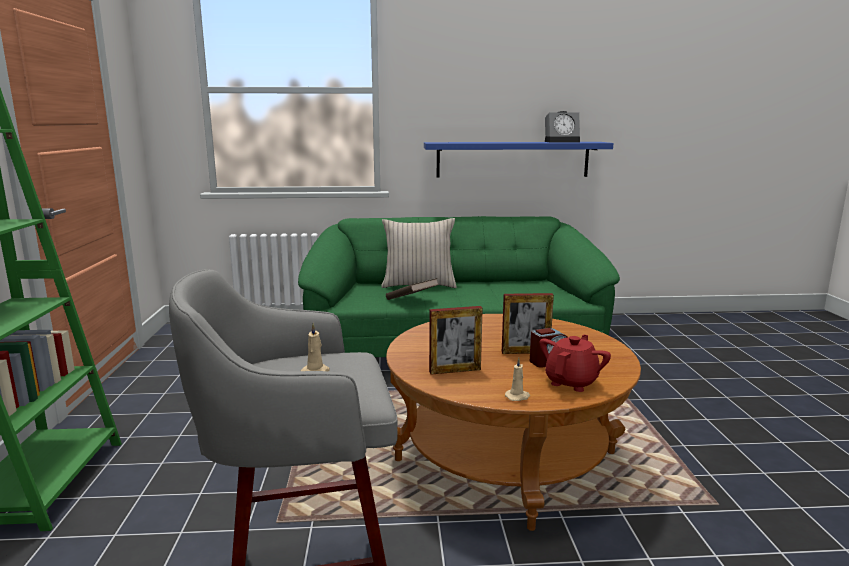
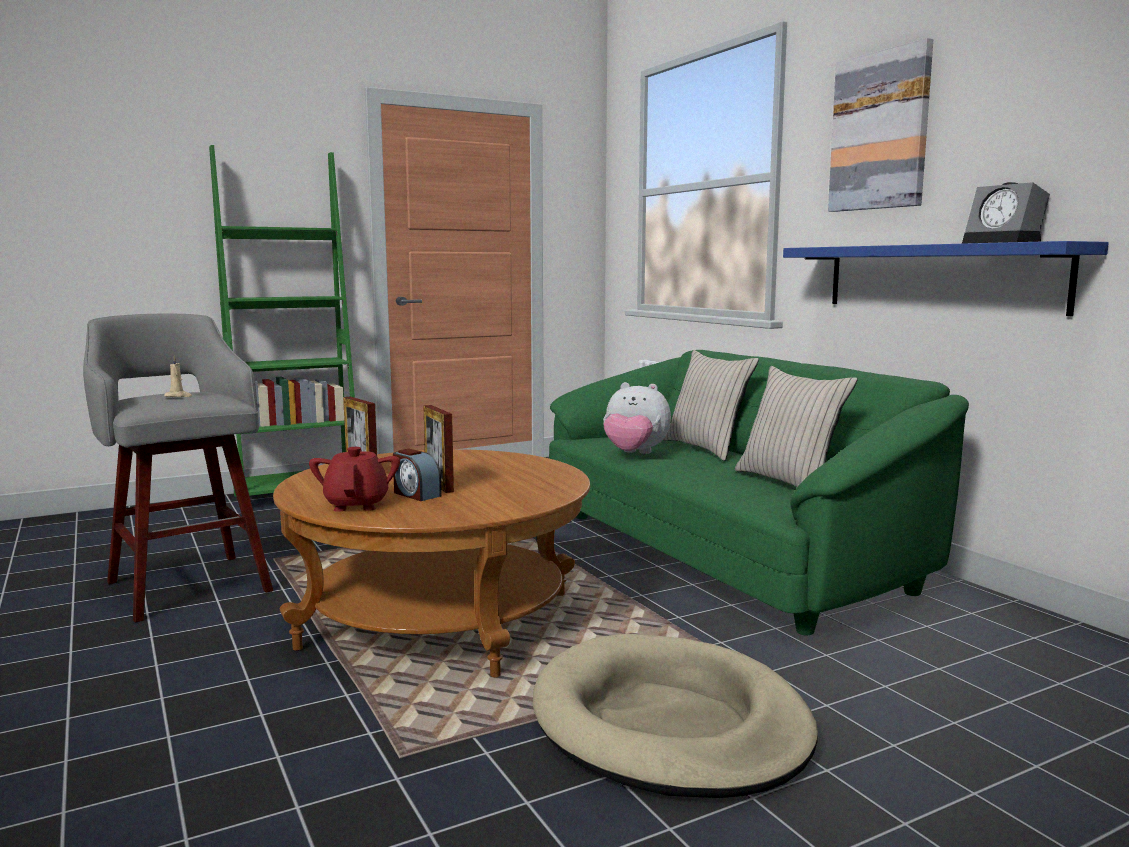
camera: 65 degrees right, 5 degrees down
(411, 300) = (634, 454): brown book -> plush toy
(467, 71) = (880, 131): none -> picture
(517, 288) = (789, 483): none -> beige pillow
(518, 397) = (304, 492): beige candle -> none
(571, 382) = (357, 505): red teapot -> red teapot turned 105 degrees counterclockwise
(681, 418) = (669, 724): none -> beige dog bed

